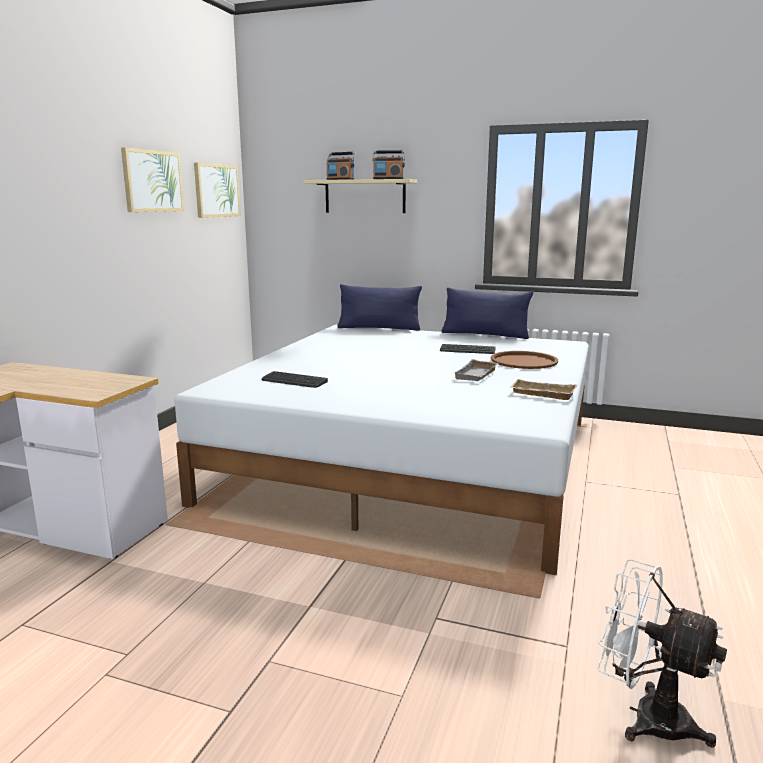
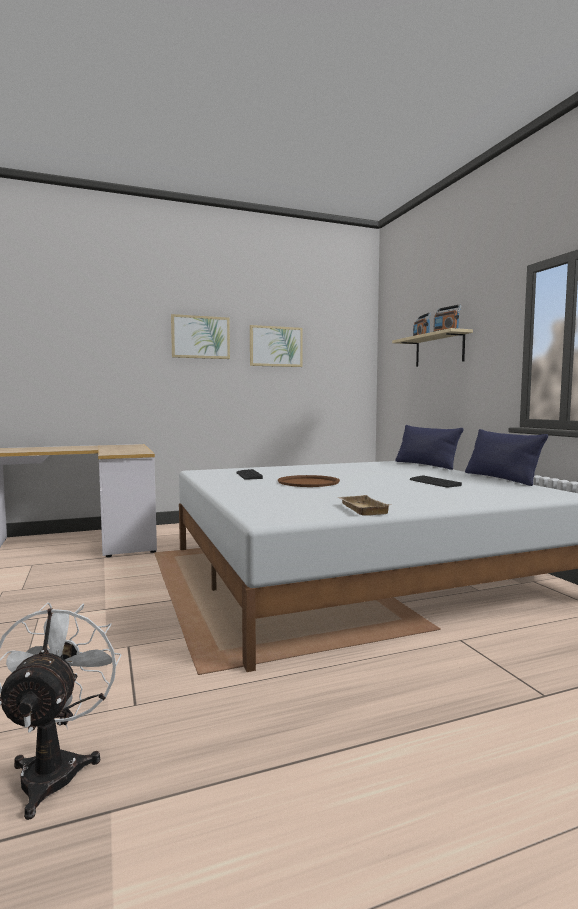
camera: 50 degrees right, 10 degrees down
(216, 190) = (343, 354): picture -> picture (200, 337)
(477, 375) = (368, 493): grey tray -> none
(523, 361) = (450, 494): brown tray -> brown tray (308, 482)

